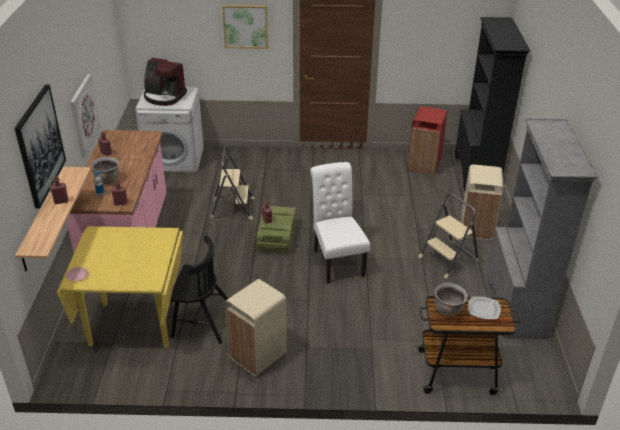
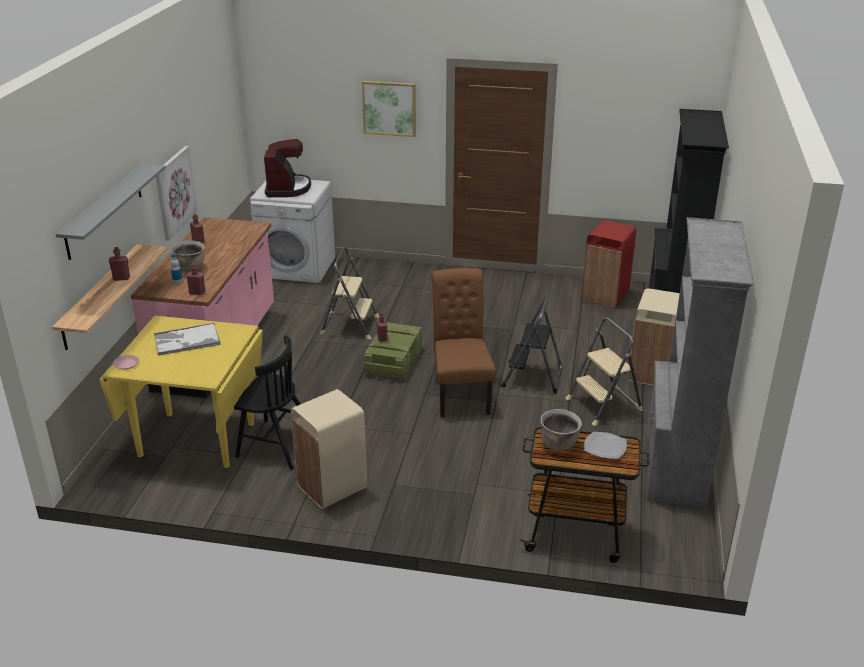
camera: 10 degrees right, 5 degrees down
(40, 145) = (104, 211): picture -> grey shelf
(122, 248) = (186, 340): none -> tray
(164, 97) = (287, 188): coffee machine -> coffee machine turned 120 degrees counterclockwise
(336, 260) = (460, 393): white chair -> brown chair
(390, 240) = (534, 377): none -> black step ladder

